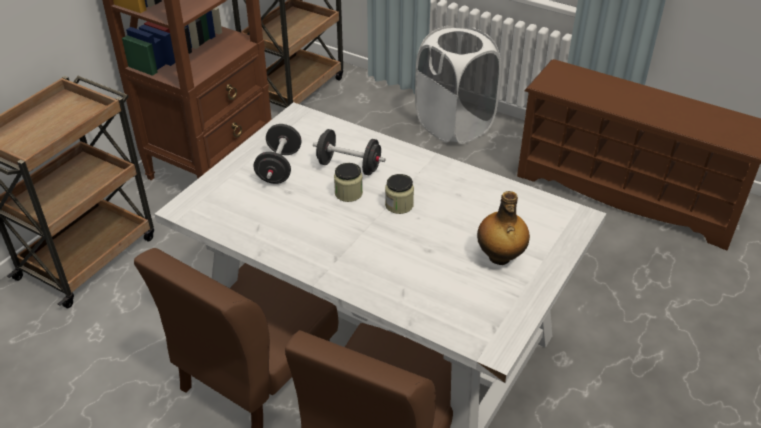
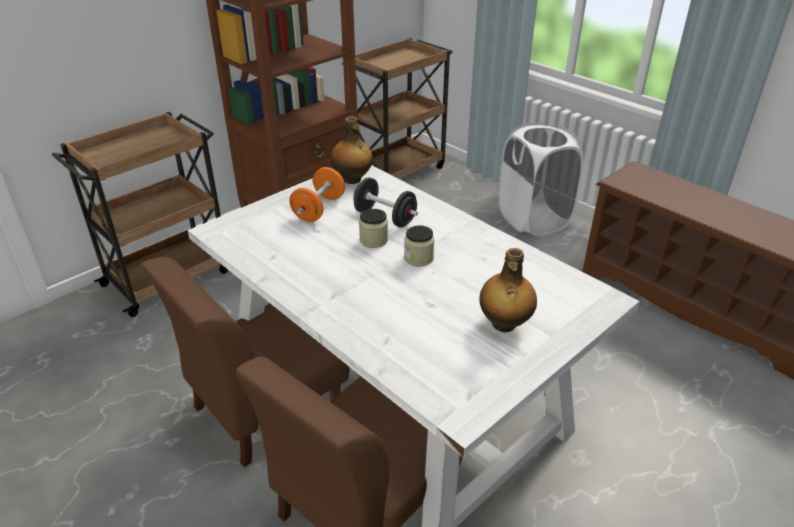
camera: 15 degrees right, 5 degrees down
(279, 167) = (319, 209): black dumbbell -> orange dumbbell
(298, 128) = (352, 179): none -> bottle

